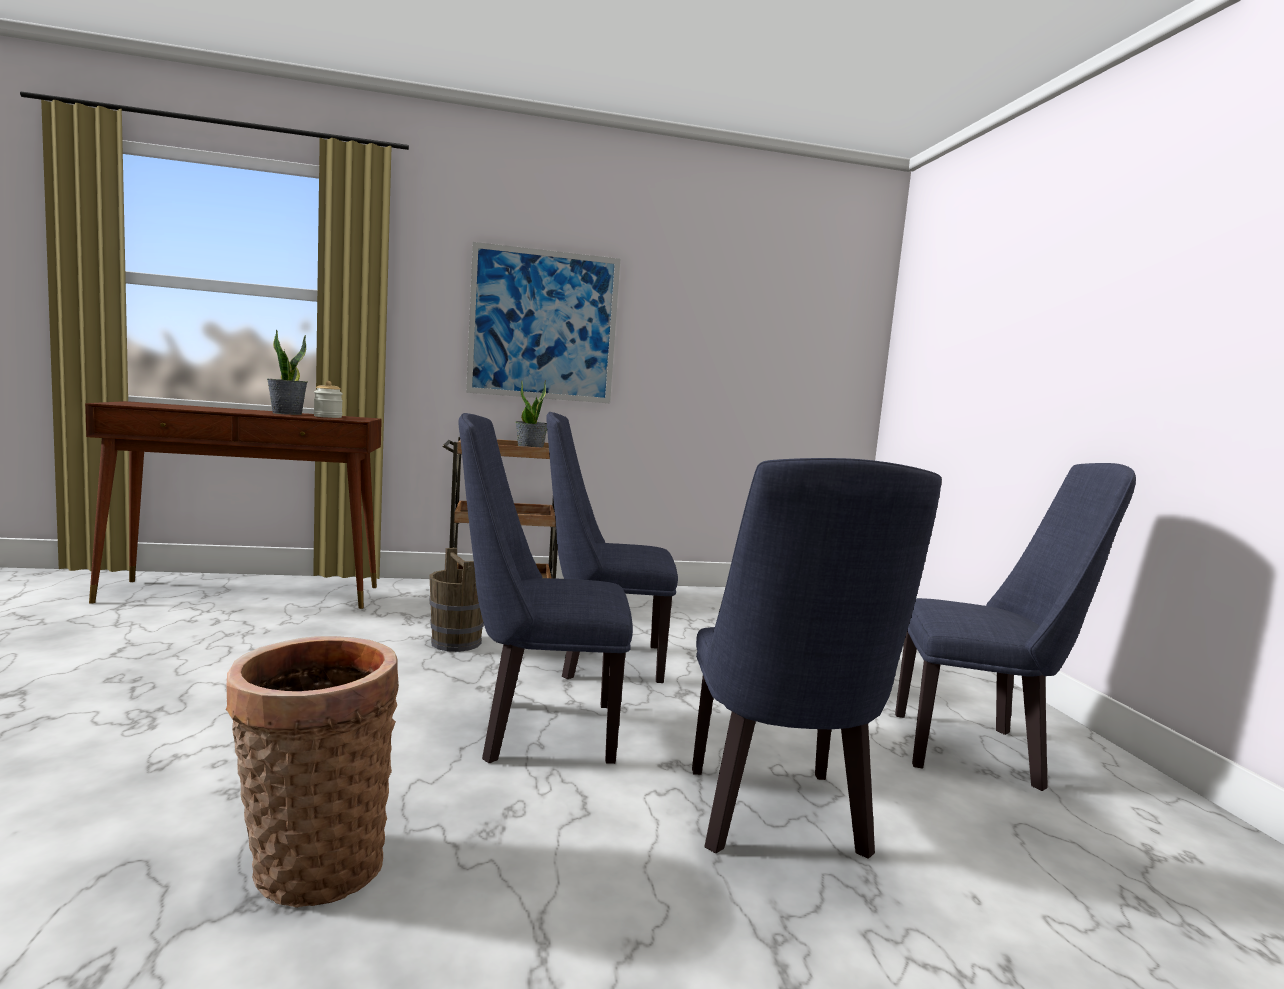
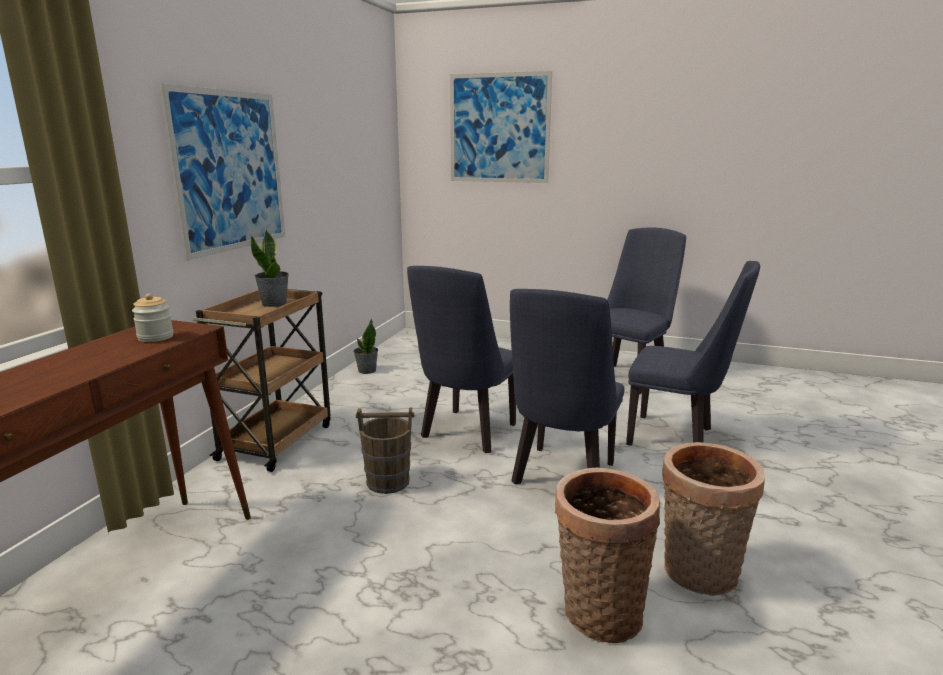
camera: 60 degrees left, 10 degrees up
(218, 786) = (597, 611): none -> basket
(286, 413) = (103, 352): potted plant -> potted plant (366, 370)
(982, 303) = (499, 128): none -> picture

